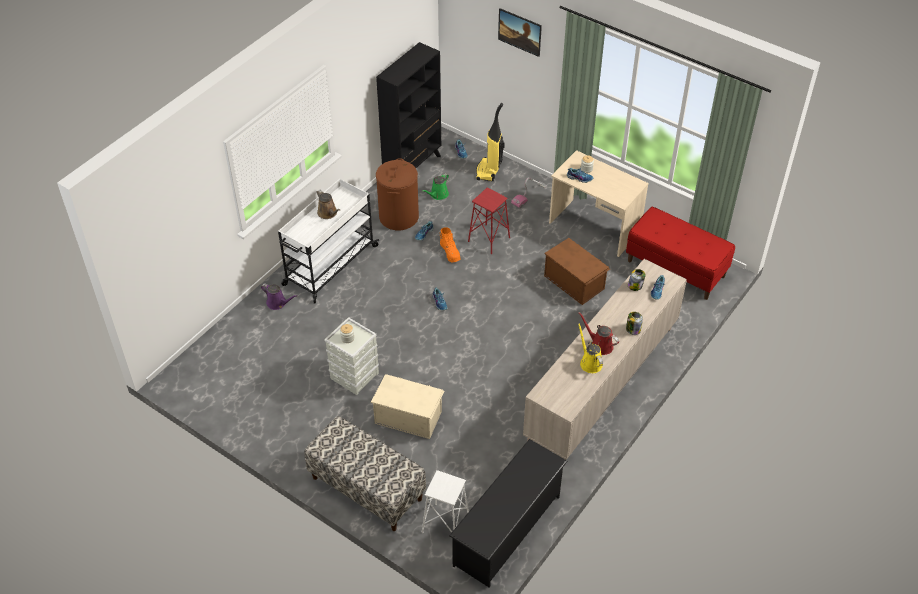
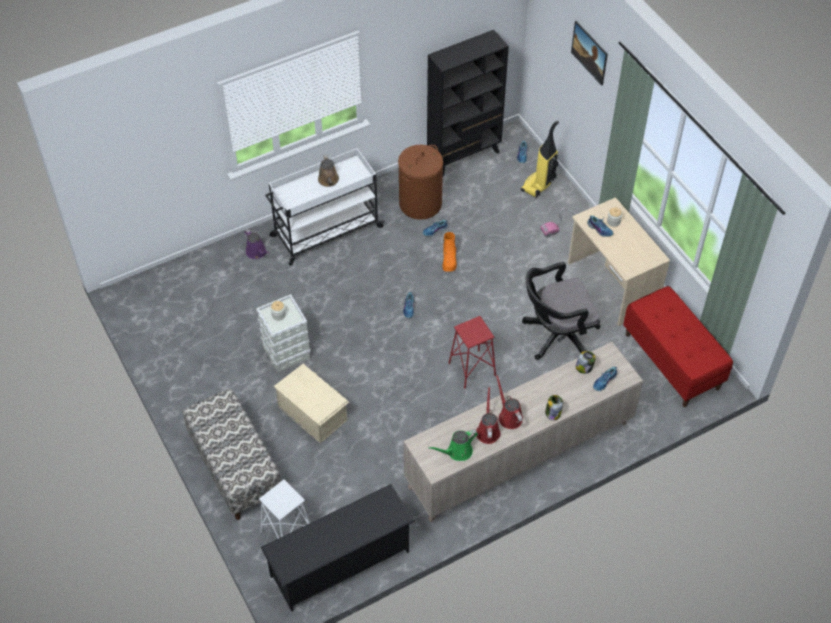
camera: 25 degrees right, 5 degrees up
(438, 195) = (472, 194): green watering can -> green watering can (457, 452)
(489, 239) = (496, 259): red stool -> red stool (472, 369)
(574, 281) = (556, 336): brown storage box -> black office chair
(590, 362) = (487, 430): yellow watering can -> red watering can

